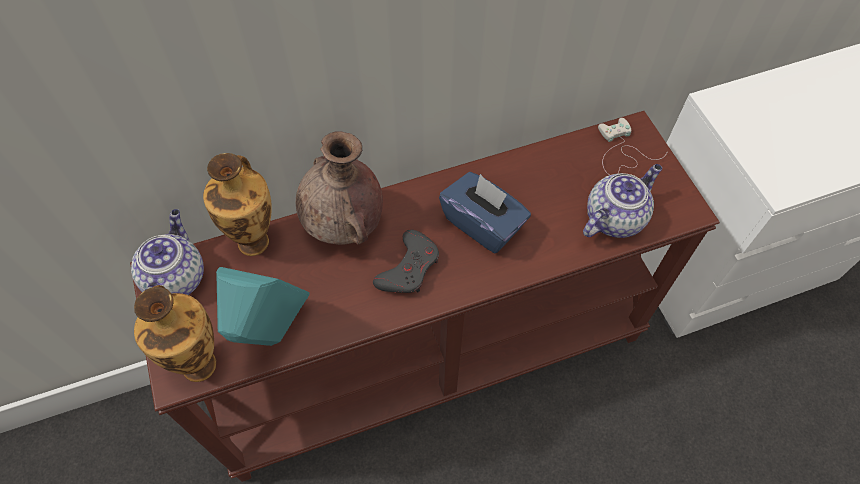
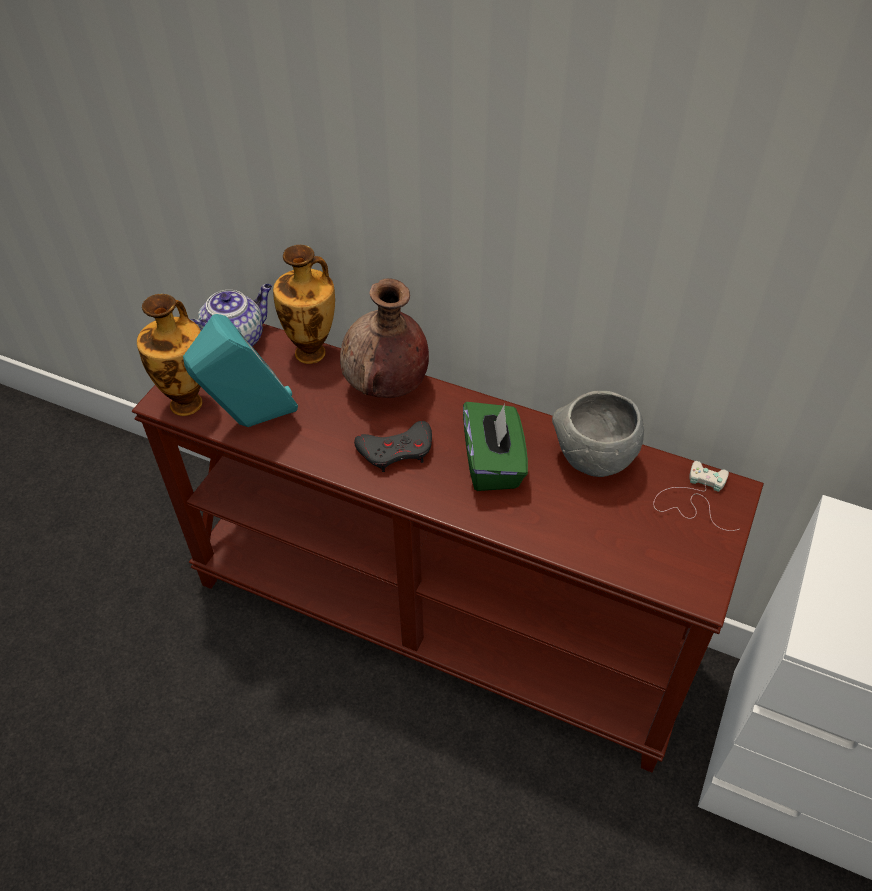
camera: 45 degrees right, 10 degrees down
(483, 224) = (493, 463): blue tissue box -> green tissue box
(540, 171) = (593, 460): none -> grey bowl
(614, 217) = (617, 544): teapot -> none

